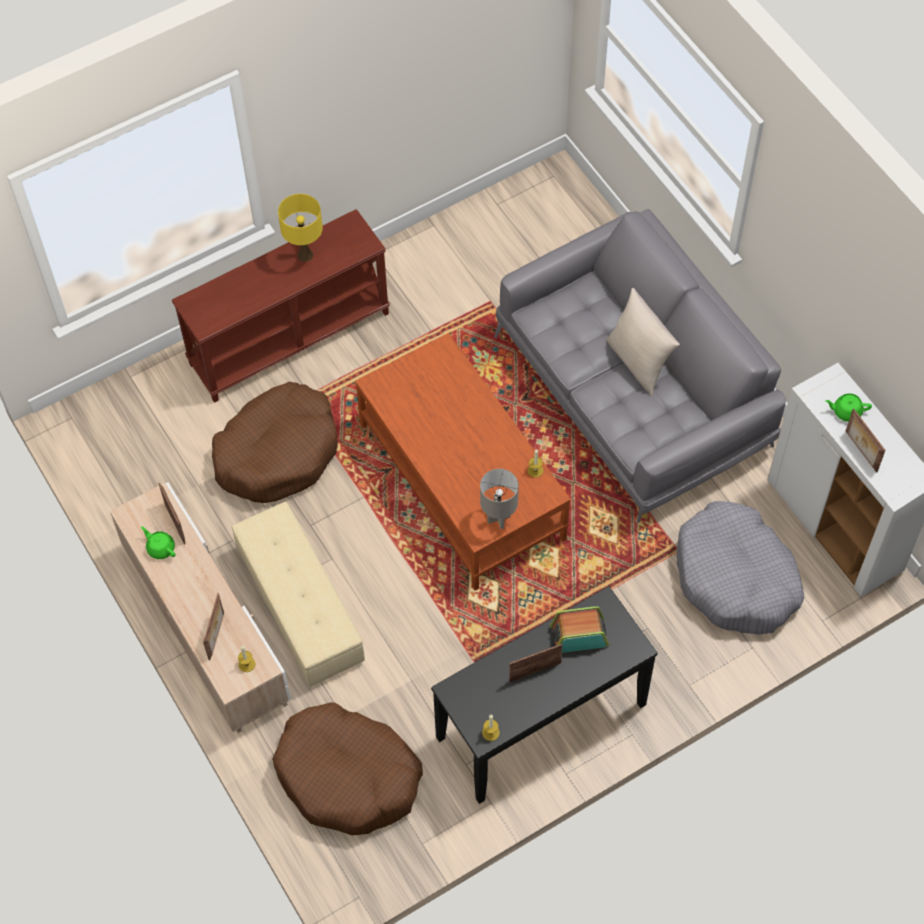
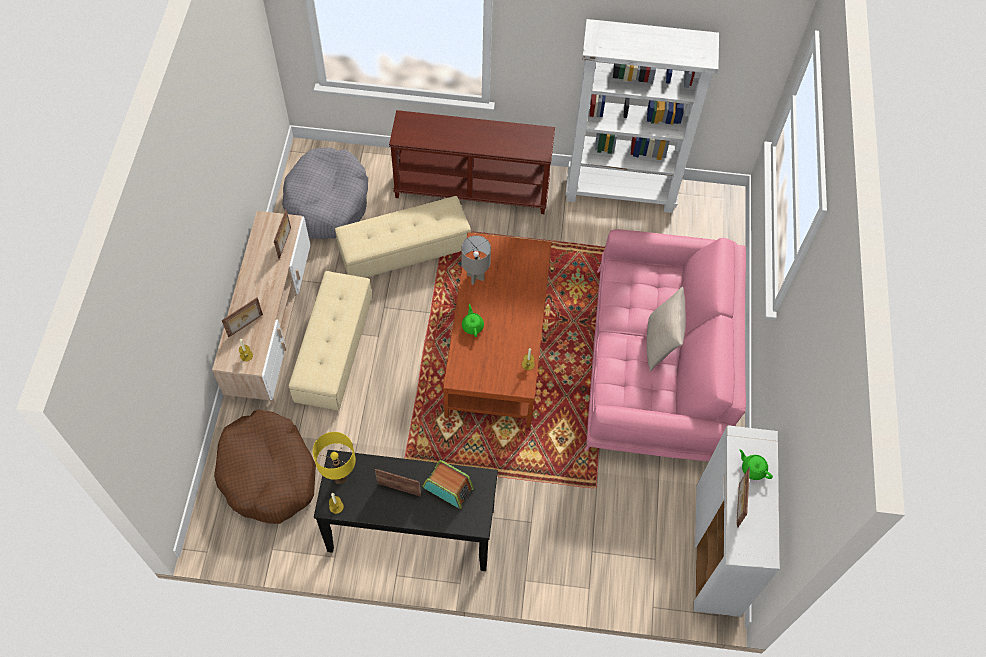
camera: 35 degrees right, 0 degrees up
(160, 548) = (263, 252): green teapot -> green teapot (472, 326)
(278, 452) = (404, 251): brown dog bed -> beige ottoman
(305, 255) = (498, 134): yellow table lamp -> yellow table lamp (339, 477)
(447, 237) = (621, 192): none -> white bookcase
(499, 518) = (477, 378): grey table lamp -> grey table lamp (476, 277)
(633, 392) = (656, 366): grey sofa -> pink sofa
(736, 577) = (618, 534): grey dog bed -> grey dog bed (327, 202)

